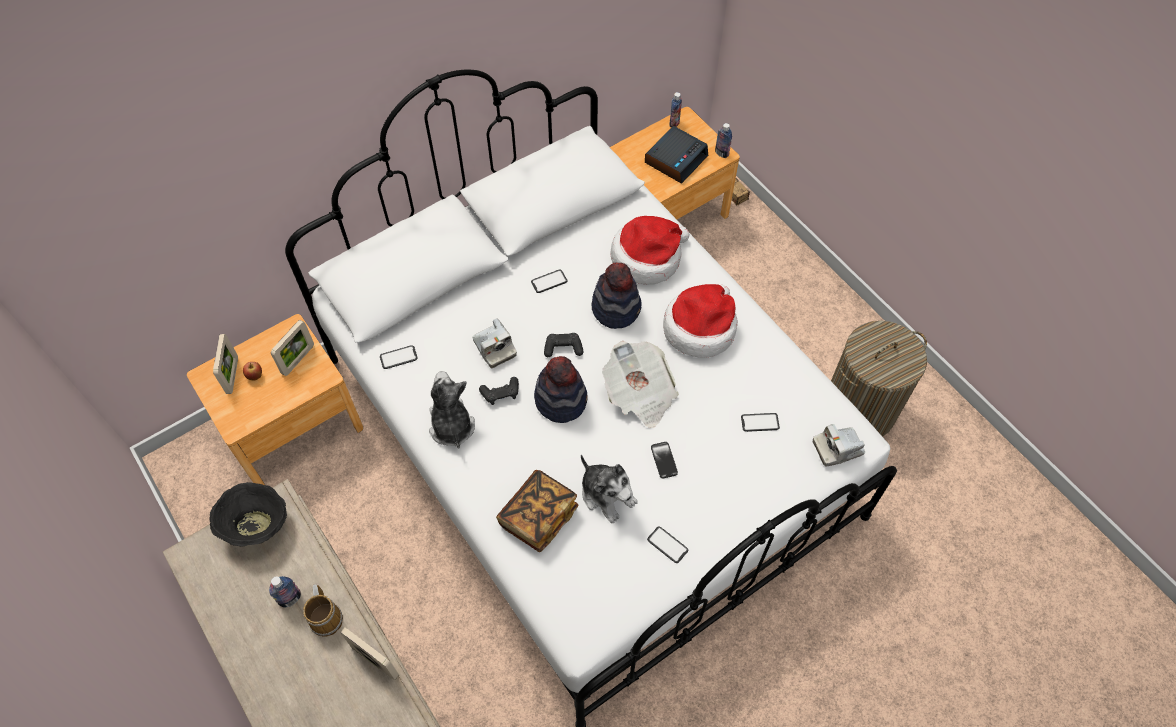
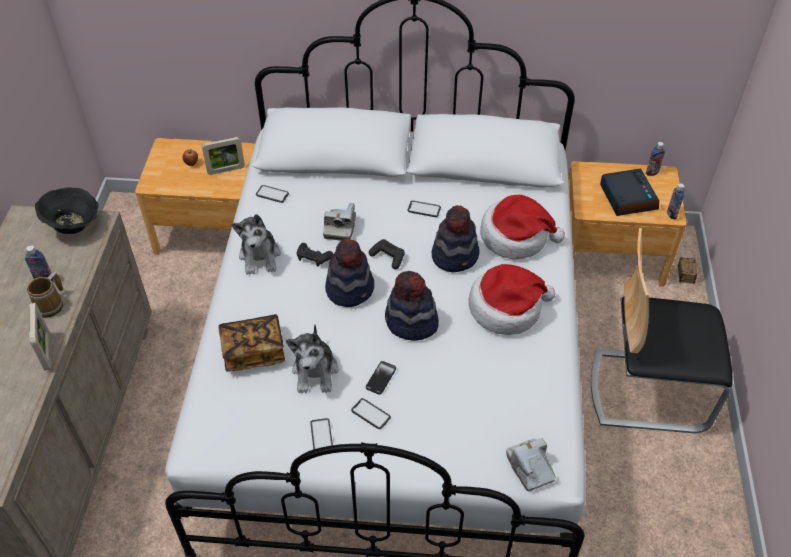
camera: 40 degrees right, 10 degrees down
(232, 375) = (179, 155): picture frame -> none
(451, 425) = (260, 256): plush toy -> plush toy turned 150 degrees clockwise
(640, 394) = (411, 322): newspaper -> hat
(676, 159) = (627, 197): alarm clock -> alarm clock turned 90 degrees counterclockwise
(760, 422) = (484, 404): phone -> phone (370, 414)
(790, 315) = (648, 390): none -> chair
(837, 448) = (530, 468): camera -> camera turned 45 degrees clockwise
(859, 409) = (641, 501): laundry basket -> none

